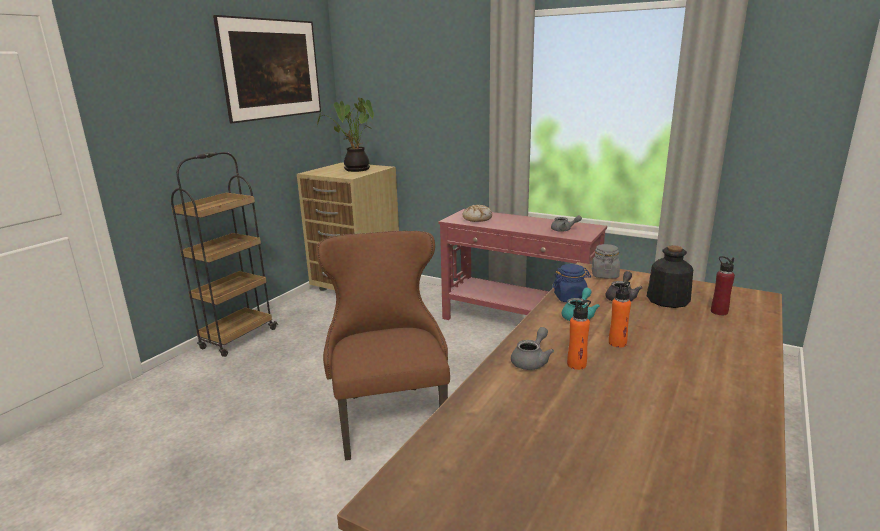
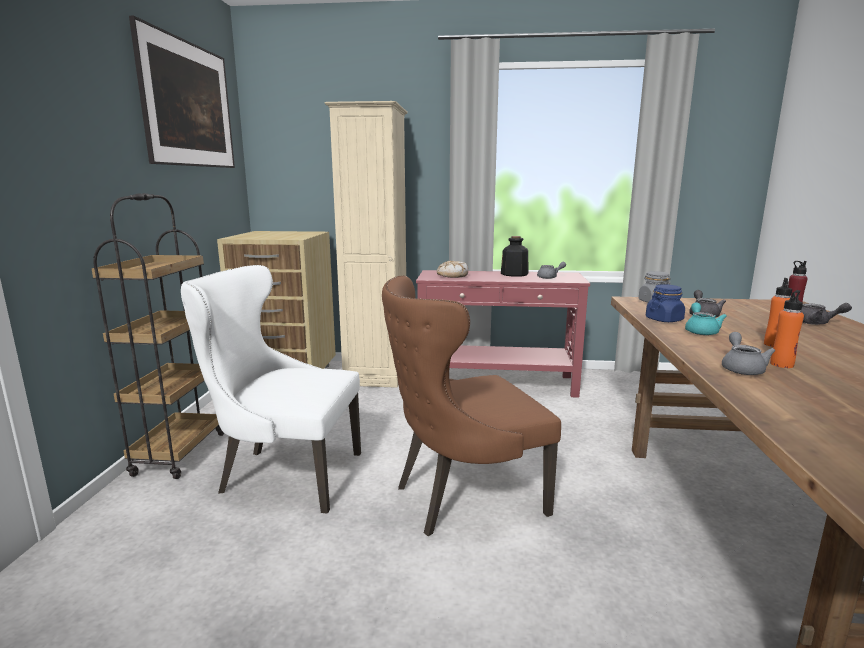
camera: 25 degrees left, 5 degrees down
(288, 369) = (285, 475): none -> white chair
(354, 170) = (286, 234): potted plant -> none
(390, 416) = (462, 497): brown chair -> brown chair turned 75 degrees counterclockwise
(424, 297) = (377, 374): none -> beige cabinet
(668, 300) = (739, 312): bottle -> bottle (514, 274)
(724, 326) = (816, 323): none -> grey teapot

